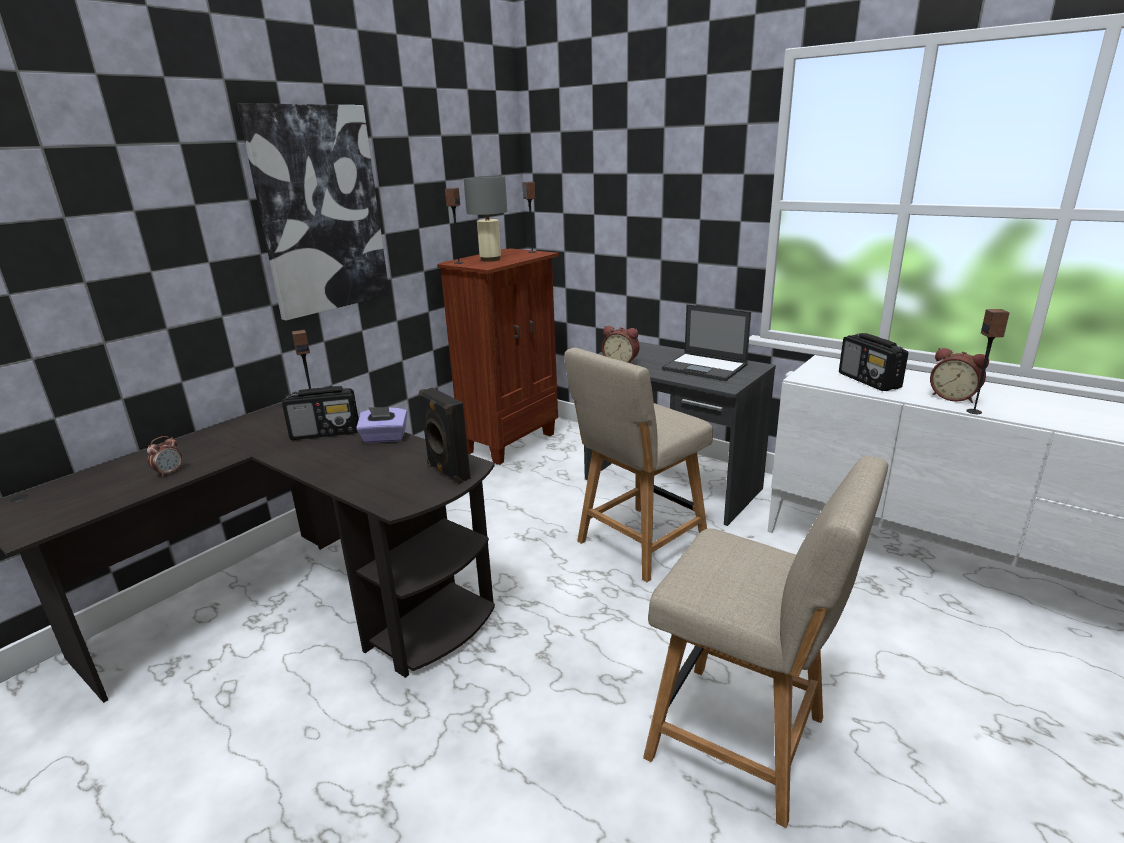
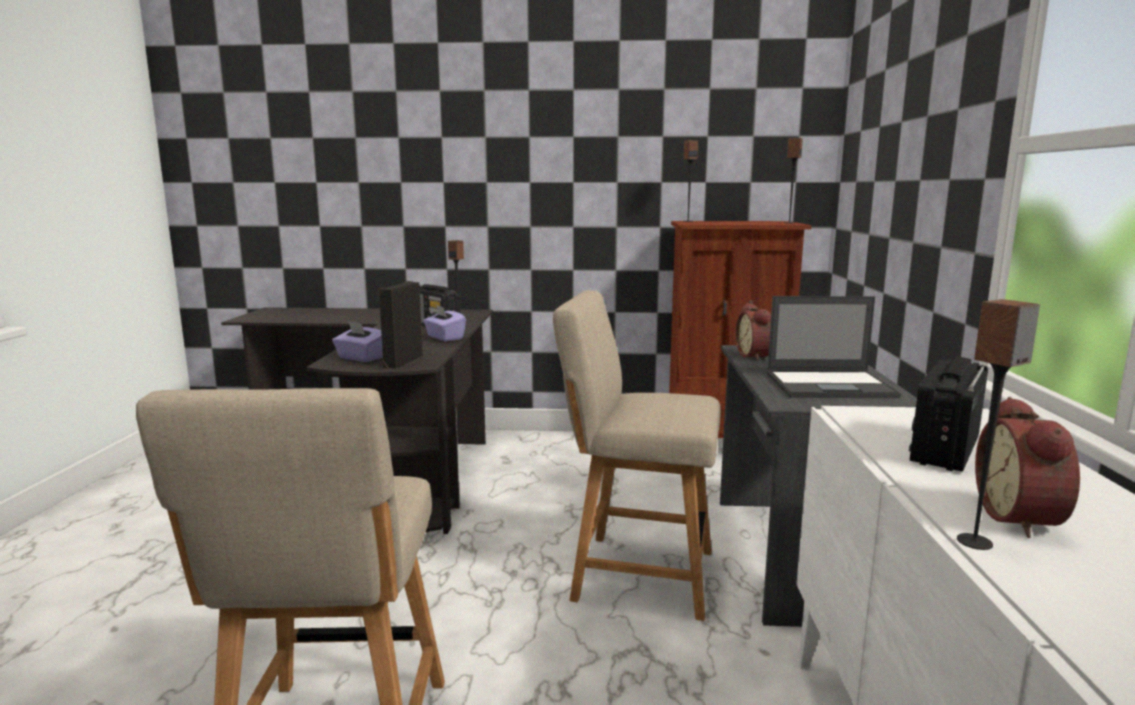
camera: 55 degrees right, 10 degrees down
(169, 473) = (337, 318): alarm clock -> none
(320, 211) = (546, 152): picture -> none
(400, 488) = (360, 358): none -> purple tissue box
(489, 259) = (721, 222): grey table lamp -> none
(705, 367) = (831, 385): laptop -> laptop turned 90 degrees counterclockwise

